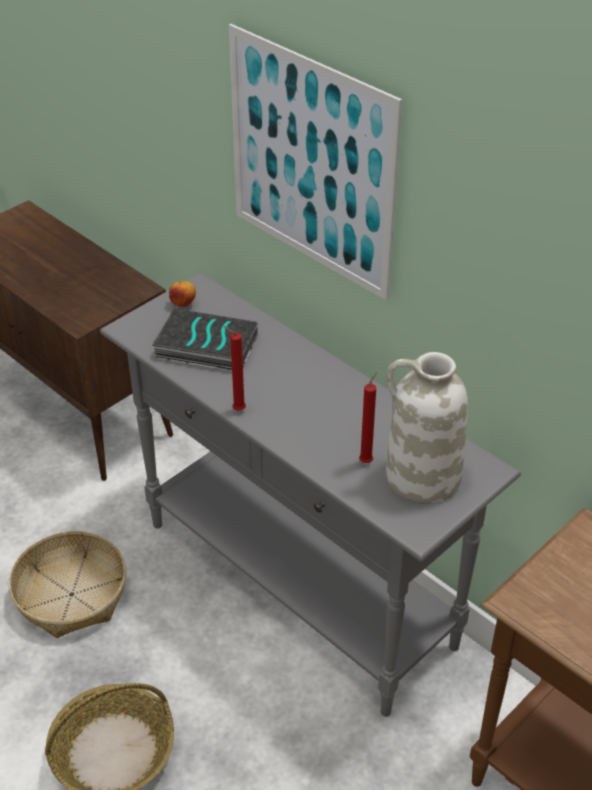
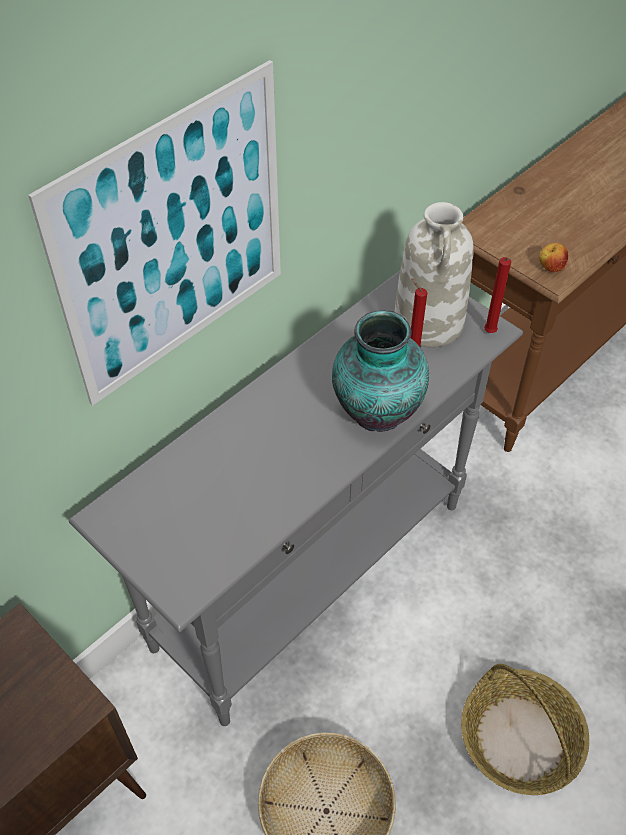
camera: 90 degrees left, 10 degrees up
(183, 304) = (139, 532): apple -> apple (550, 268)
(205, 348) = (229, 504): book -> none
(237, 410) = (340, 468): red candle -> red candle (490, 333)
(299, 434) = (375, 413): none -> vase

